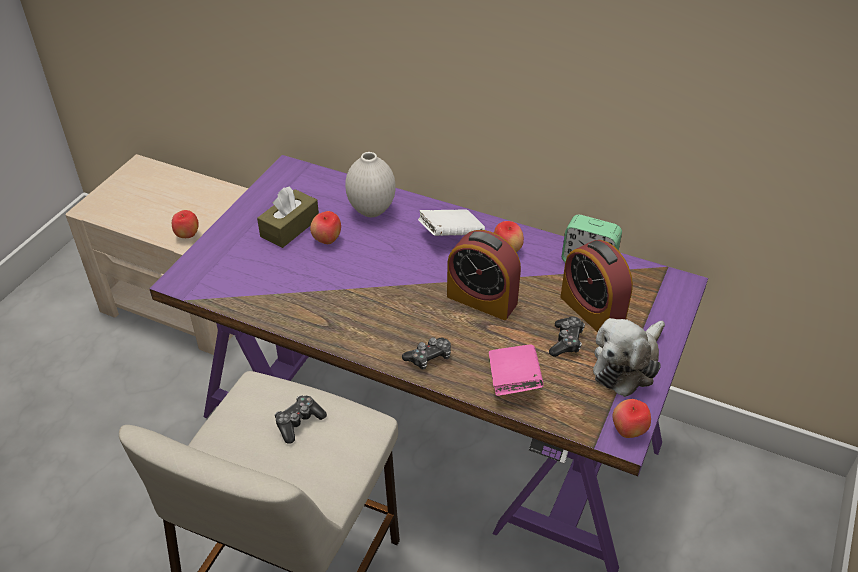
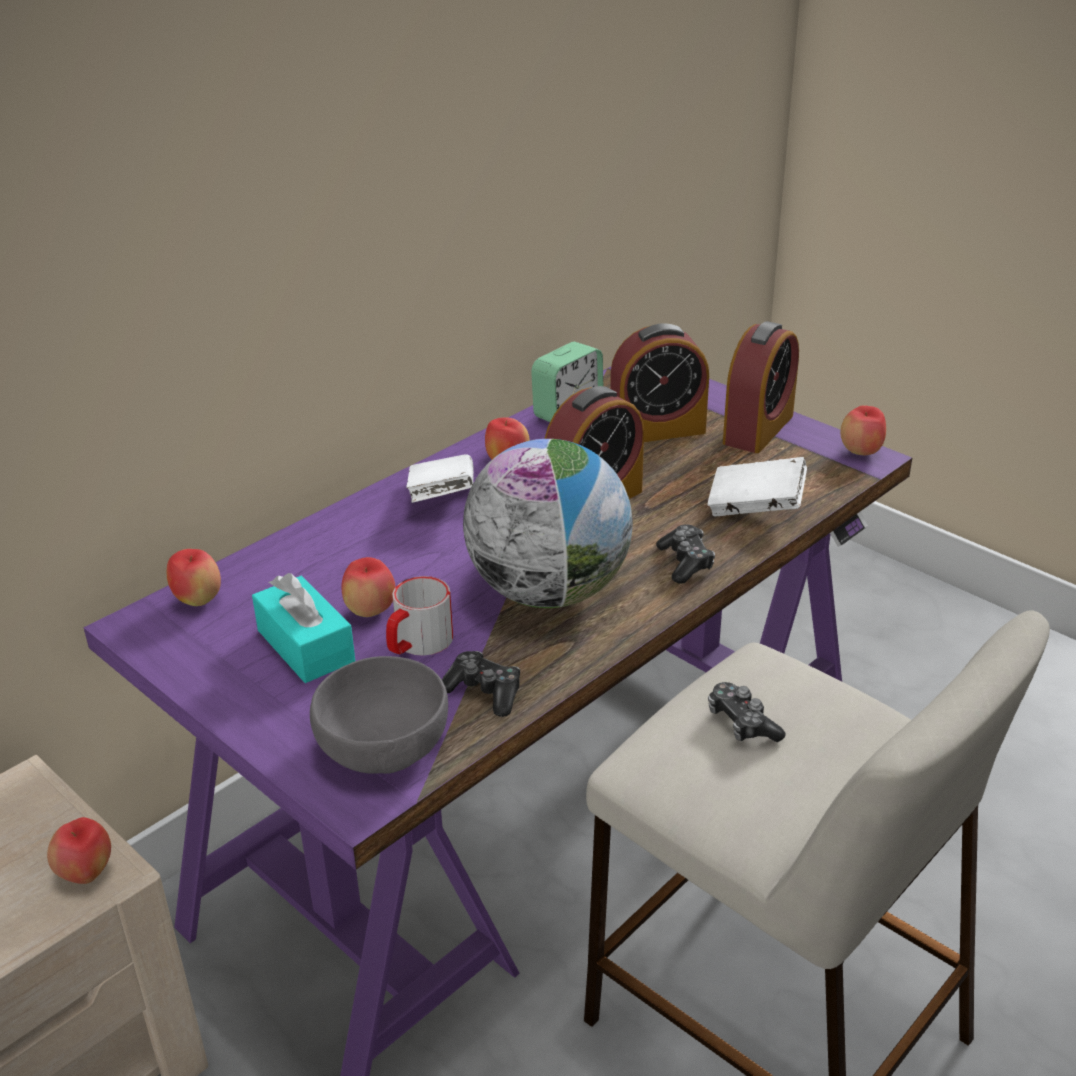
camera: 70 degrees left, 10 degrees down
(221, 277) = (384, 744): none -> grey bowl
(290, 227) = (306, 646): brown tissue box -> turquoise tissue box
(305, 265) = (417, 643): none -> mug
(314, 180) = (198, 600): none -> apple
(371, 210) = (329, 557): white vase -> none
(372, 303) = (549, 591): none -> globe
(513, 381) = (755, 507): pink book -> white book
(566, 341) = (702, 458): game controller -> game controller (484, 692)
(627, 365) = (758, 429): plush toy -> alarm clock

